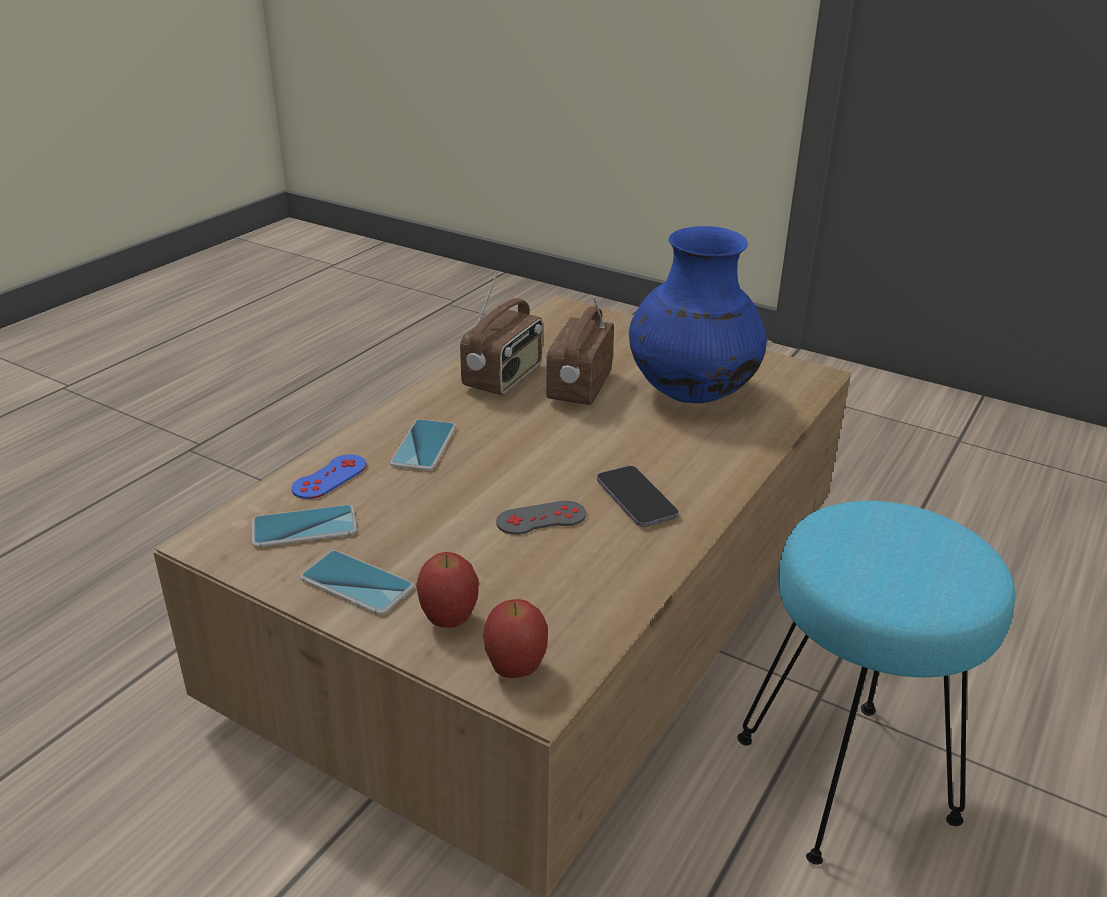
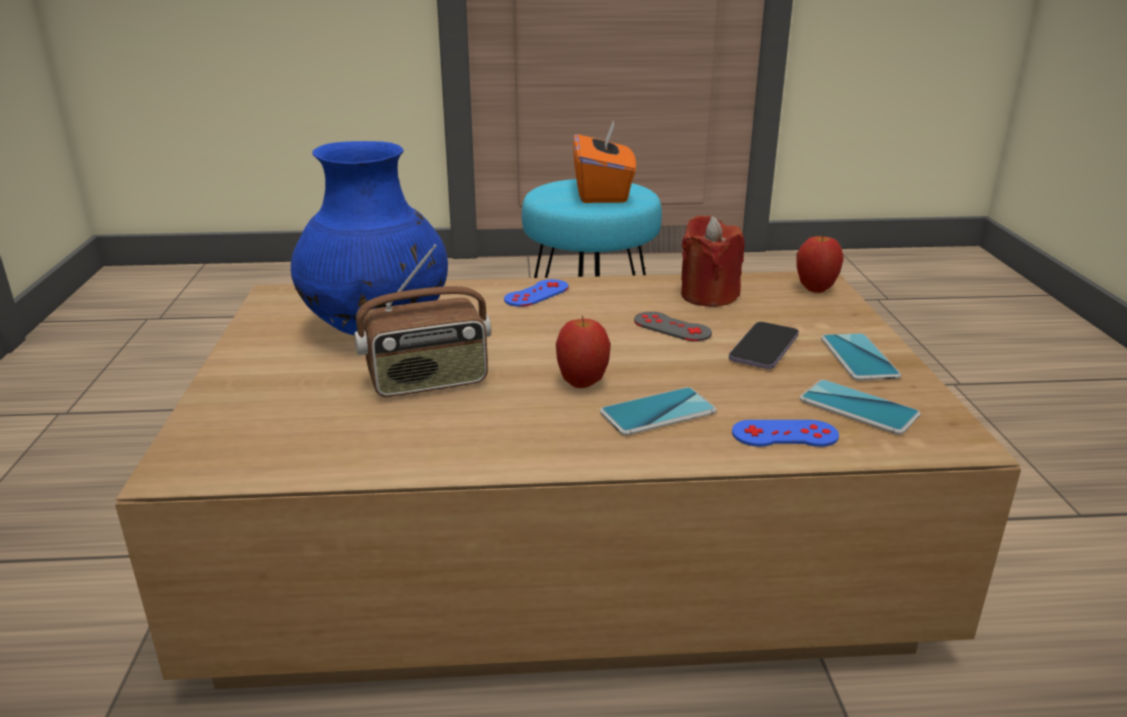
camera: 125 degrees left, 5 degrees down
(449, 620) = (822, 317): apple -> apple (582, 384)
(504, 378) = (456, 428): radio -> none
(585, 579) = (708, 296): none -> red candle
(636, 499) = (591, 306): phone -> phone (764, 348)
(698, 483) = (536, 293): none -> blue game controller
(884, 559) = (603, 193): none -> orange tissue box

